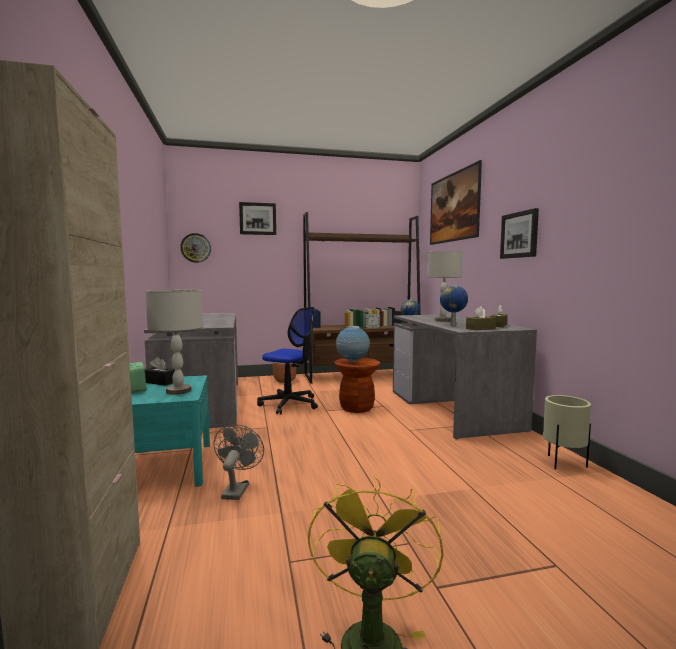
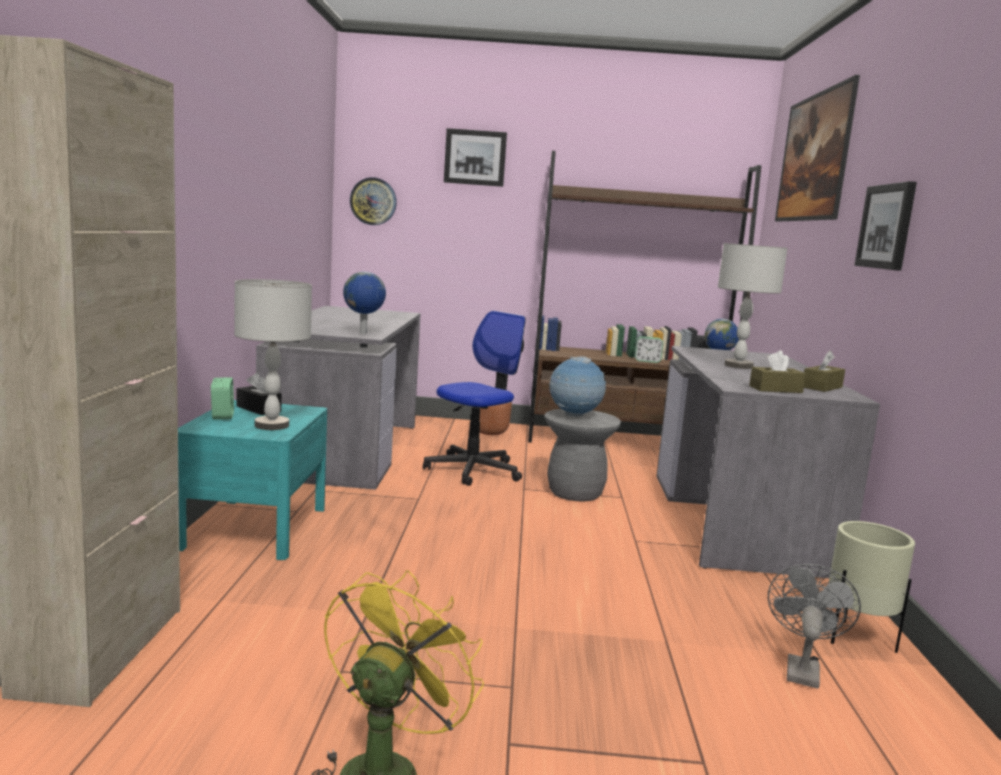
camera: 15 degrees right, 5 degrees up
(237, 489) = (327, 573): grey fan -> grey fan (801, 668)
(289, 404) = (473, 470): office chair -> office chair turned 90 degrees counterclockwise
(356, 408) = (575, 493): brown stool -> grey stool
(453, 325) = (741, 376): globe -> globe (363, 333)

